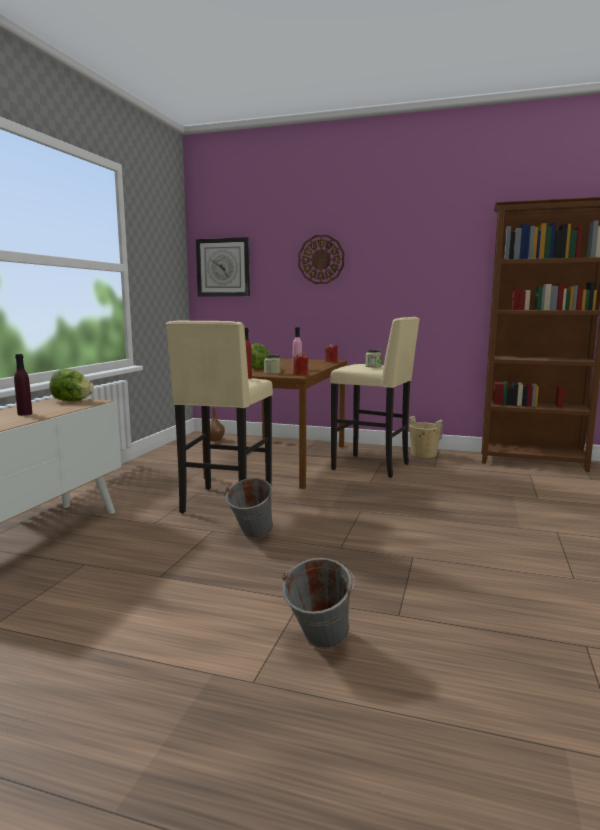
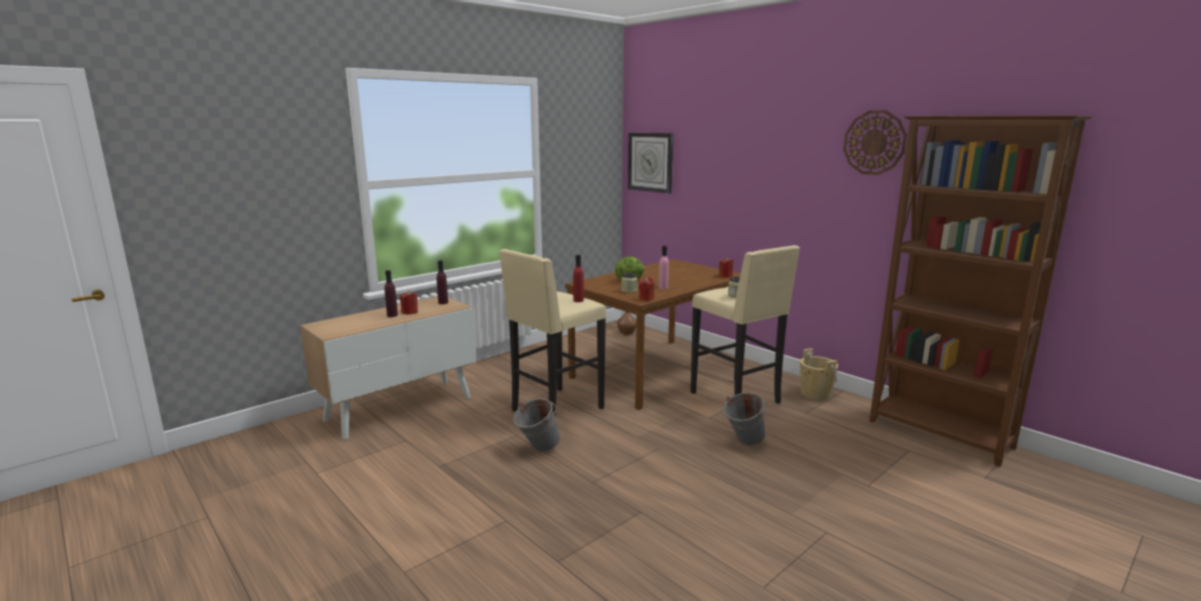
camera: 30 degrees right, 5 degrees up
(44, 410) = (410, 312): none -> red candle
(72, 401) = (443, 303): lettuce -> purple bottle
(318, 645) = (472, 562): grey bucket -> grey bucket (743, 443)
(321, 259) = (737, 161): wall clock -> wall clock (874, 142)

